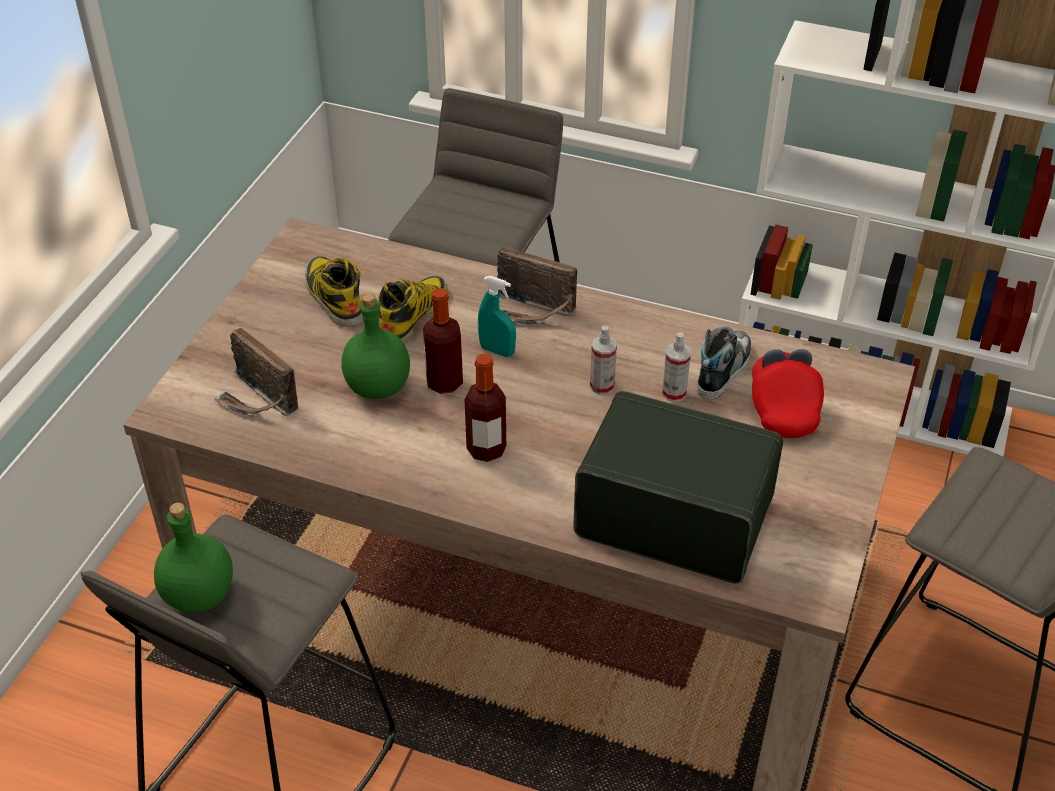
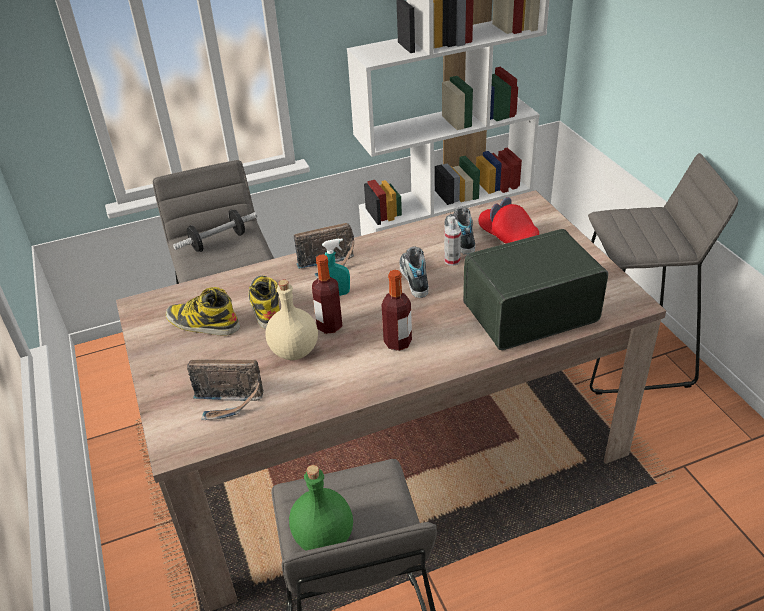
camera: 40 degrees left, 5 degrees down
(376, 386) = (293, 351): green bottle -> beige bottle
(477, 207) = (218, 241): none -> dumbbell
(602, 386) = (414, 278): spray bottle -> shoe

